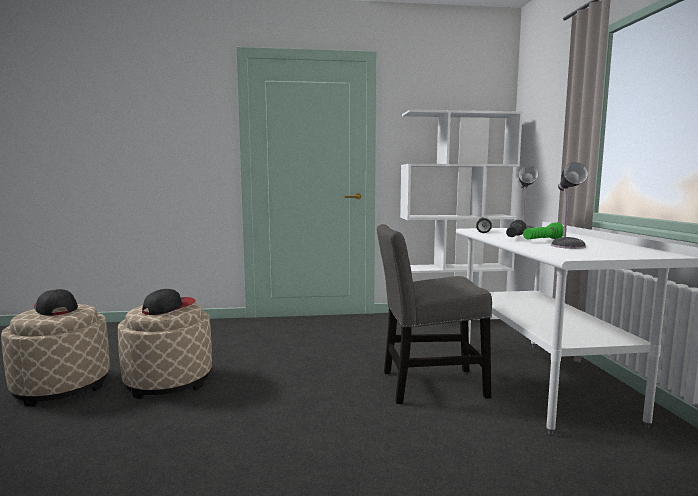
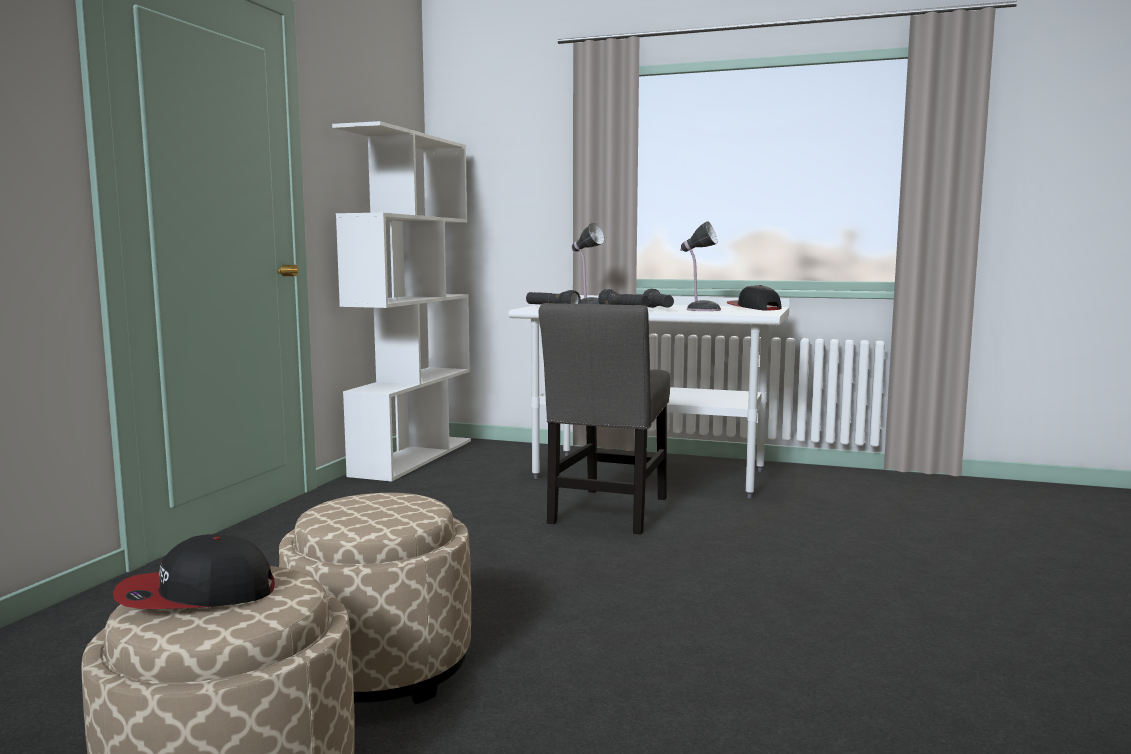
camera: 65 degrees left, 0 degrees up
(169, 308) = (387, 505): cap -> cap (753, 308)
(542, 240) = (658, 309): green flashlight -> black flashlight

